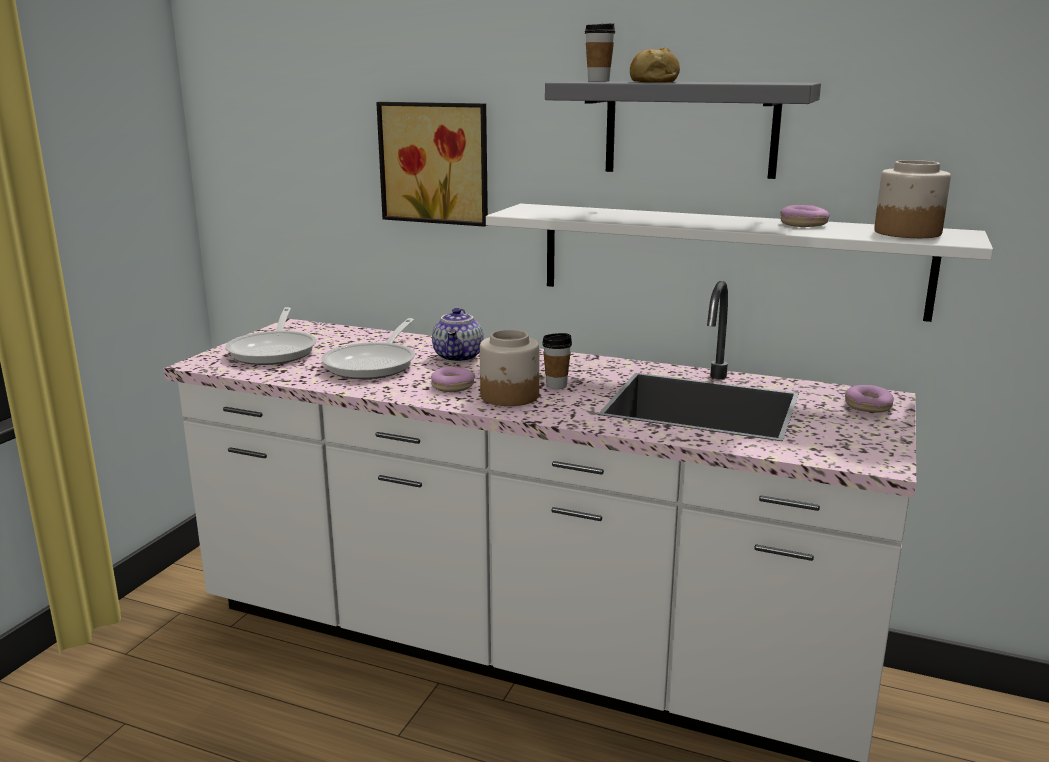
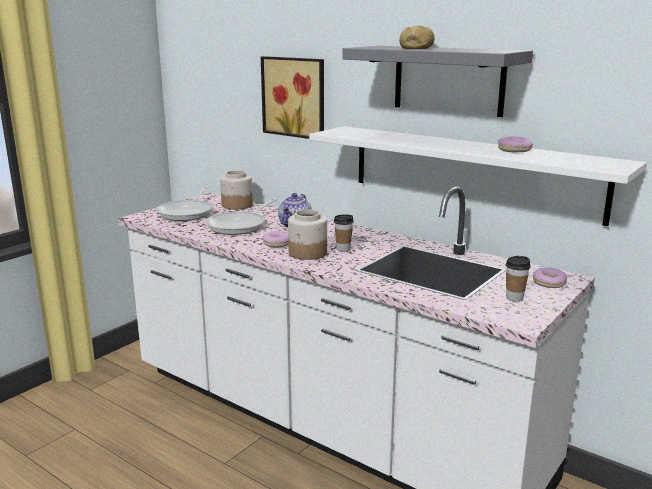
camera: 15 degrees right, 0 degrees up
(598, 81) = (383, 46): cup -> cup (514, 298)
(906, 233) = (580, 160): jar -> jar (236, 205)

